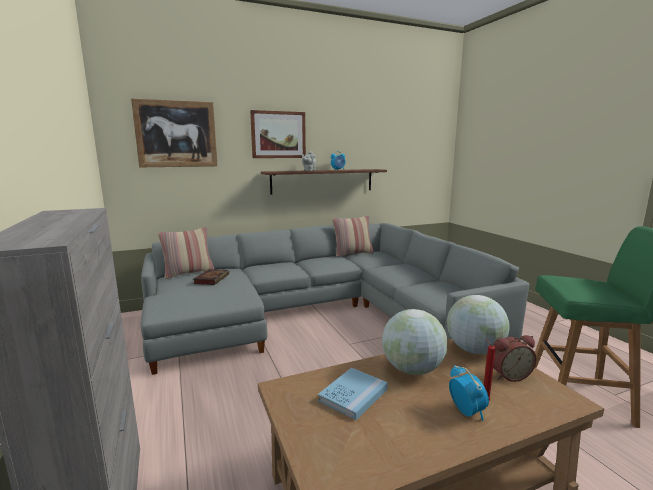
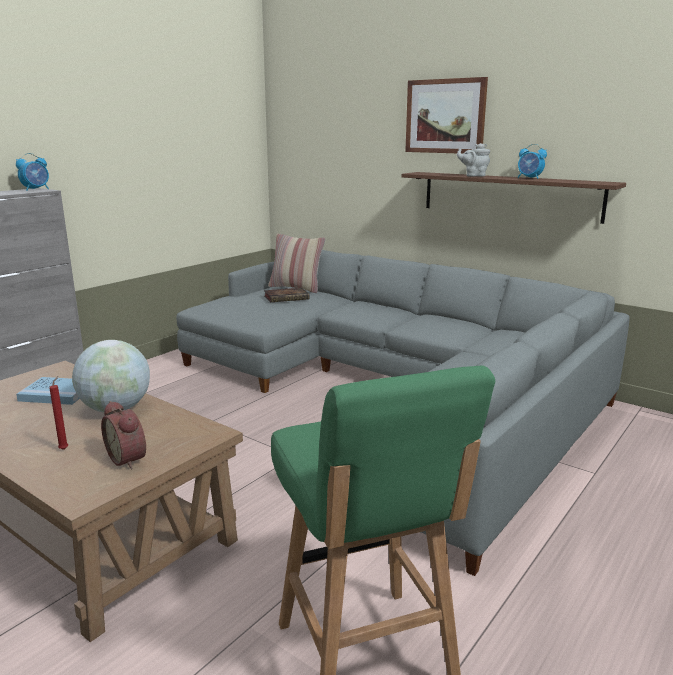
camera: 60 degrees right, 5 degrees up
(176, 134) = (329, 118): picture -> none
(352, 253) = (505, 328): pillow -> none
(466, 411) = (42, 442): alarm clock -> alarm clock (36, 189)
(474, 350) = (185, 435): globe -> none

